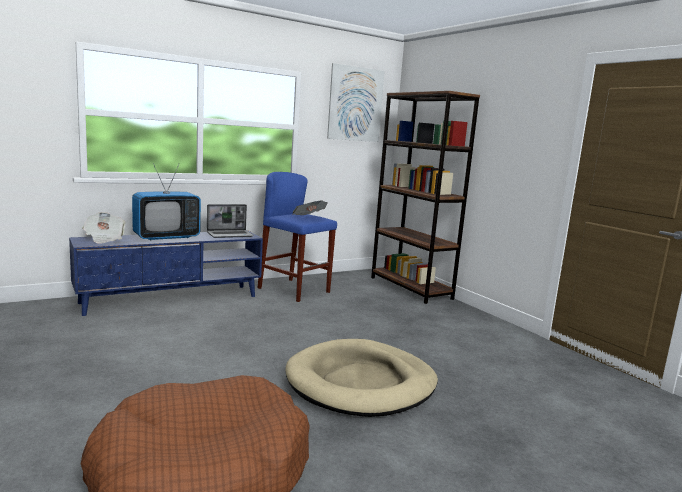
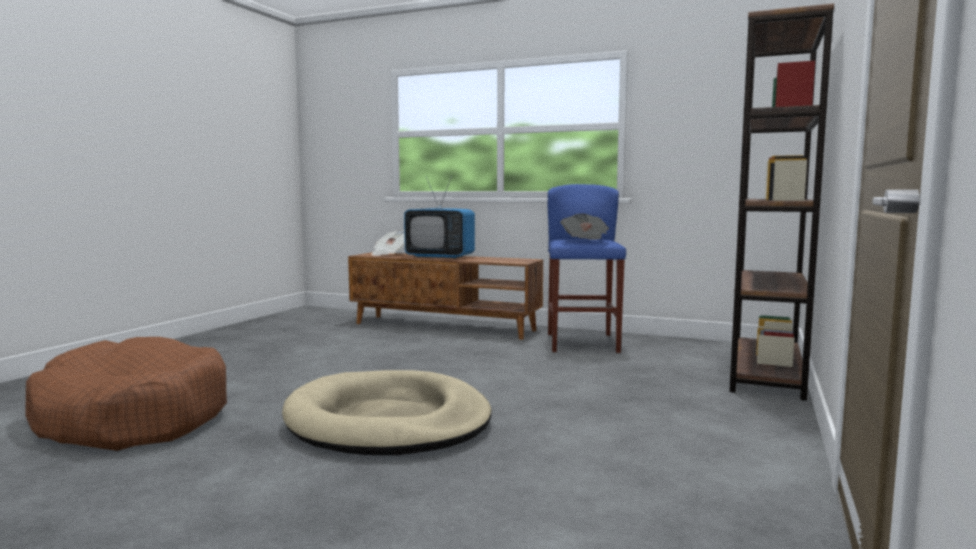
camera: 55 degrees right, 5 degrees down
(171, 299) = (445, 327): blue tv stand -> brown tv stand
(230, 235) = (505, 260): laptop -> none
(355, 104) = (723, 79): picture -> none

